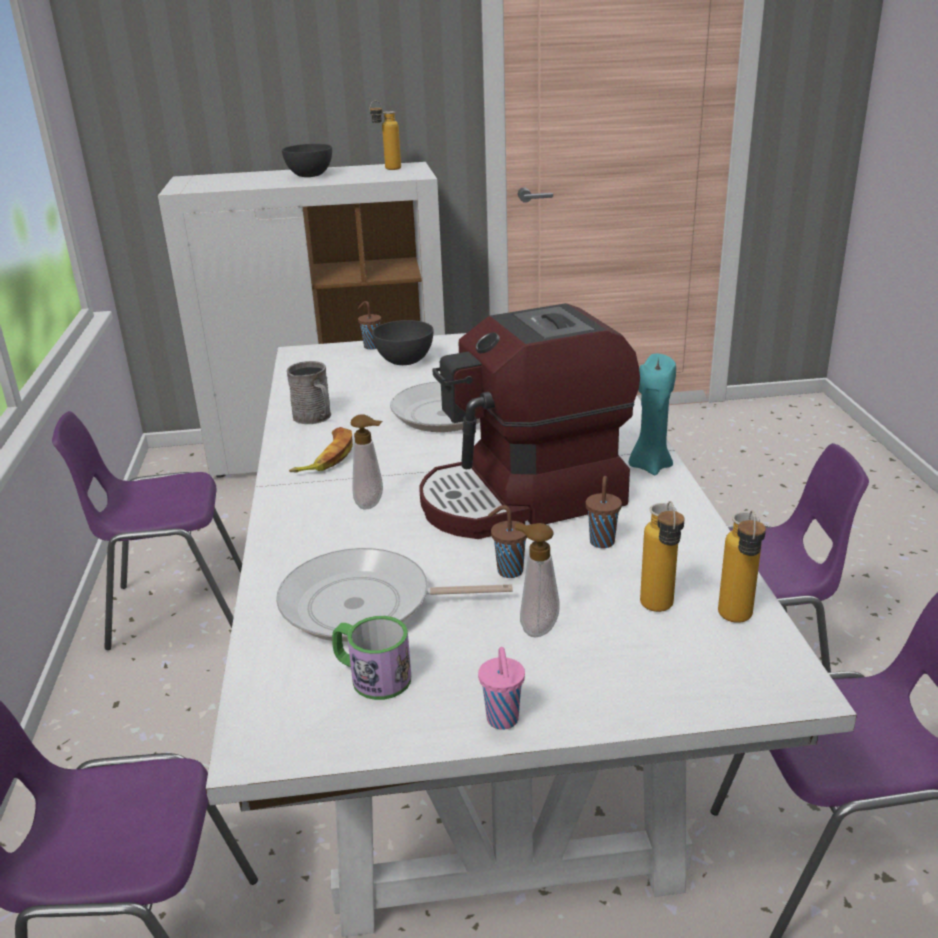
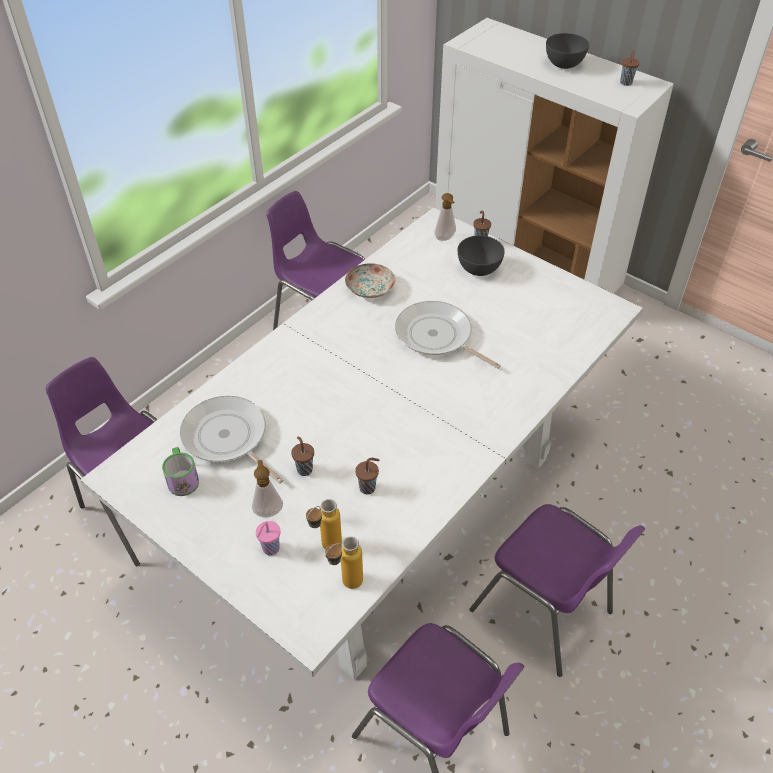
camera: 45 degrees right, 20 degrees up
(315, 418) = (370, 288): grey mug -> plate
(326, 457) = (336, 325): banana -> none
(372, 504) = (311, 376): soap dispenser -> soap dispenser (445, 239)
(387, 169) = (626, 83): bottle -> brown cup
(503, 721) = (192, 542): pink cup -> pink cup (270, 549)
(524, 499) = (377, 429): coffee machine -> none
(650, 466) = (472, 459): turquoise candle -> none

